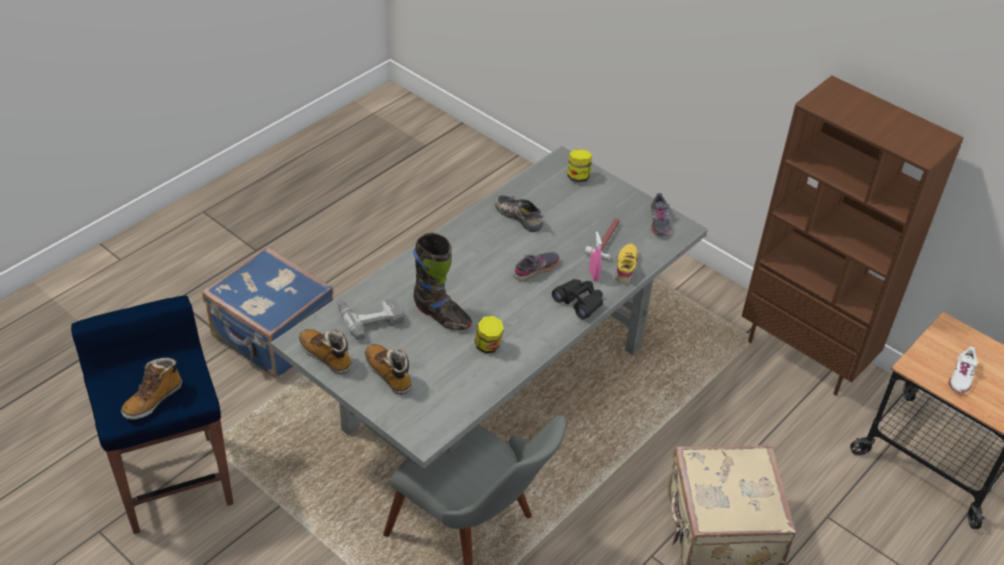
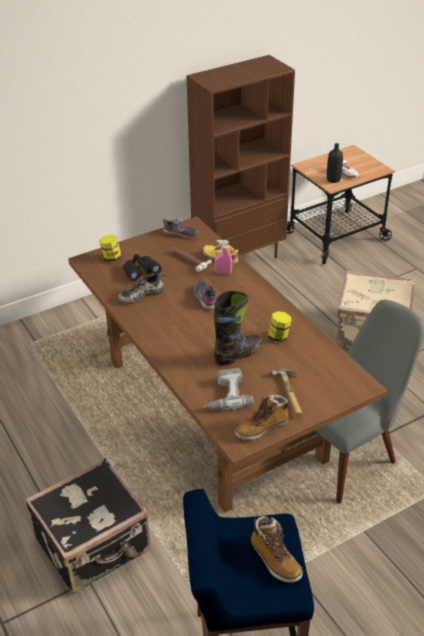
camera: 70 degrees left, 5 degrees down
(273, 337) = (94, 547): blue suitcase -> black suitcase
(389, 374) = (293, 394): boot -> hammer
(495, 389) = (214, 410): grey dining table -> brown dining table
(579, 302) = (248, 285): black binoculars -> black binoculars (140, 271)
(931, 366) = (333, 180): none -> black bottle

